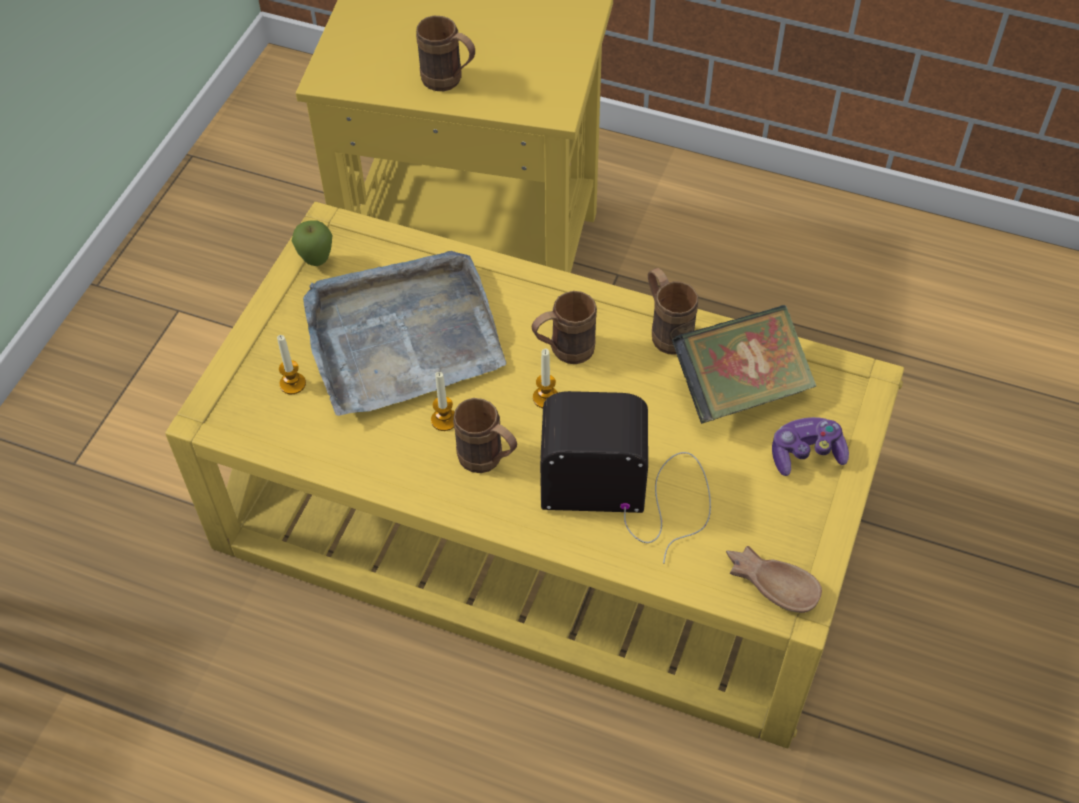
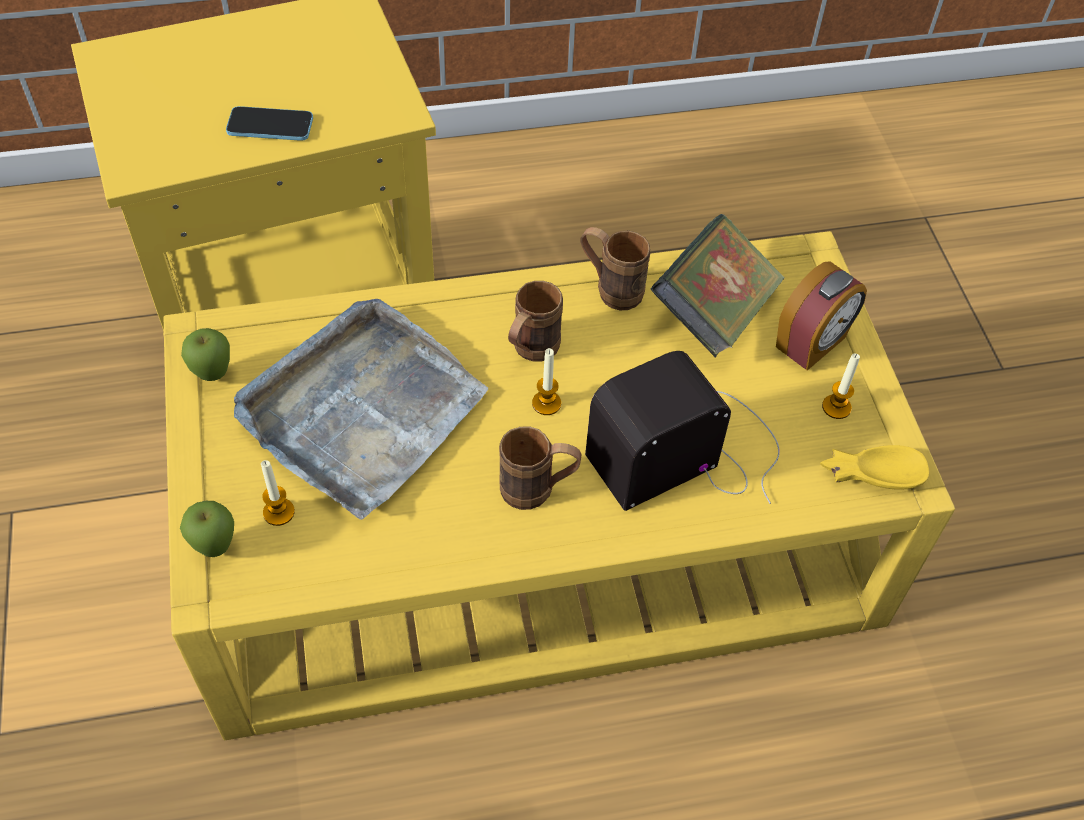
camera: 35 degrees left, 0 degrees up
(232, 387) = (215, 548): none -> apple
(444, 420) = (464, 472): candle -> candle (836, 407)
(449, 82) = (270, 126): brown mug -> phone
(771, 581) = (870, 471): brown bowl -> yellow bowl
(806, 453) = (812, 343): game controller -> alarm clock

